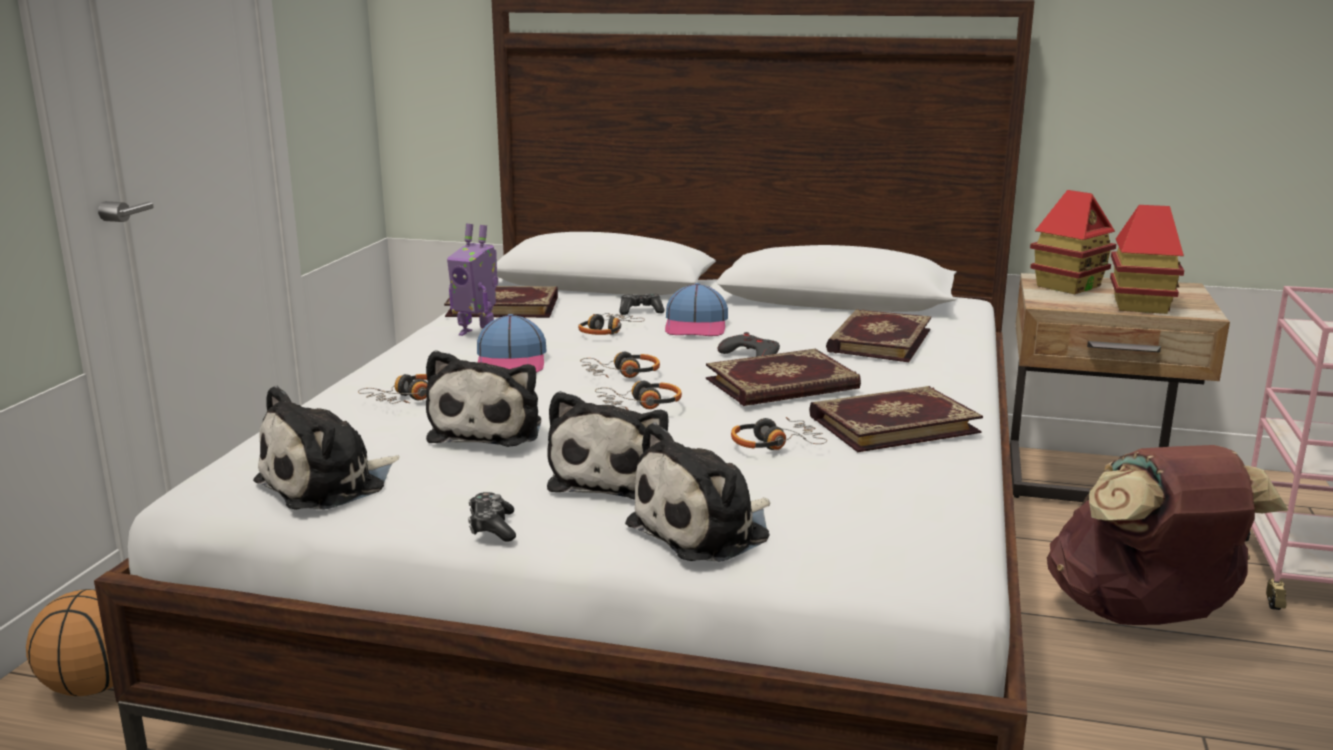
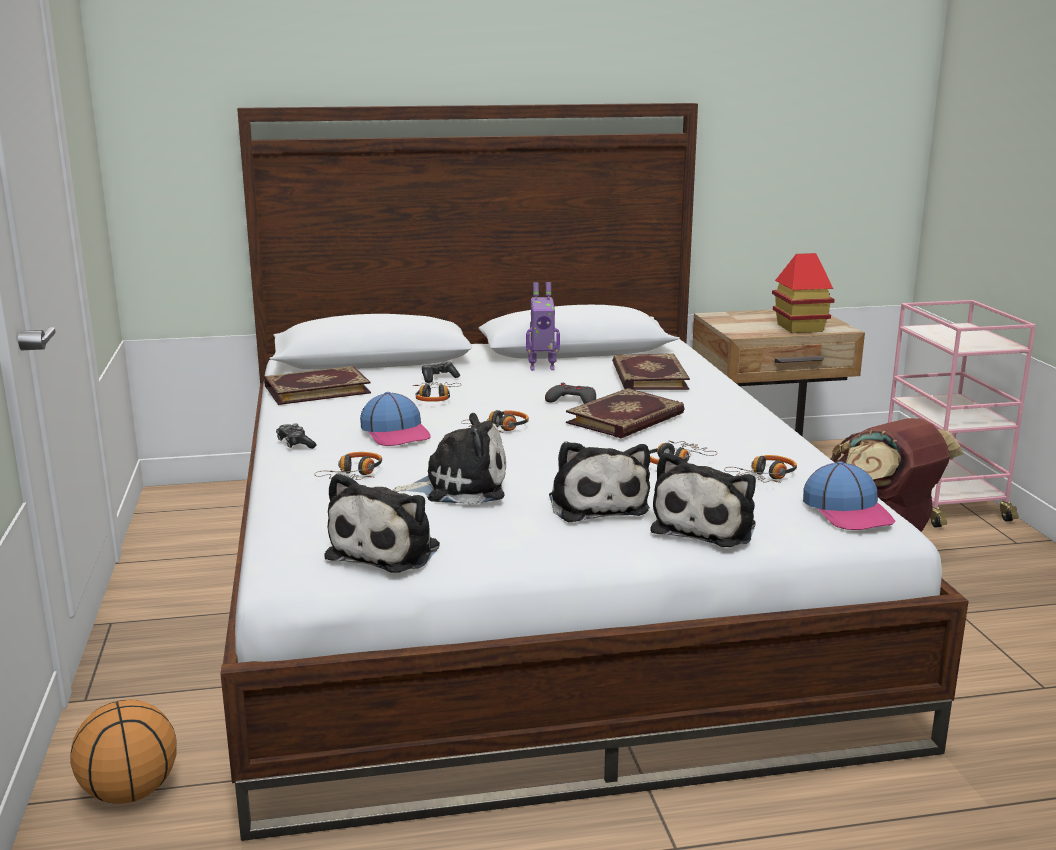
camera: 25 degrees left, 0 degrees up
(477, 333) = (329, 415): toy robot -> toy robot (542, 367)
(489, 429) = (459, 487): plush toy -> plush toy turned 75 degrees counterclockwise
(492, 527) = (561, 555): game controller -> game controller (295, 444)
(640, 405) = (547, 450): headphones -> headphones (765, 477)
(696, 326) = (499, 384): cap -> cap (848, 511)
(892, 423) = (733, 434): book -> none
(1068, 286) = (738, 319): toy house -> none

